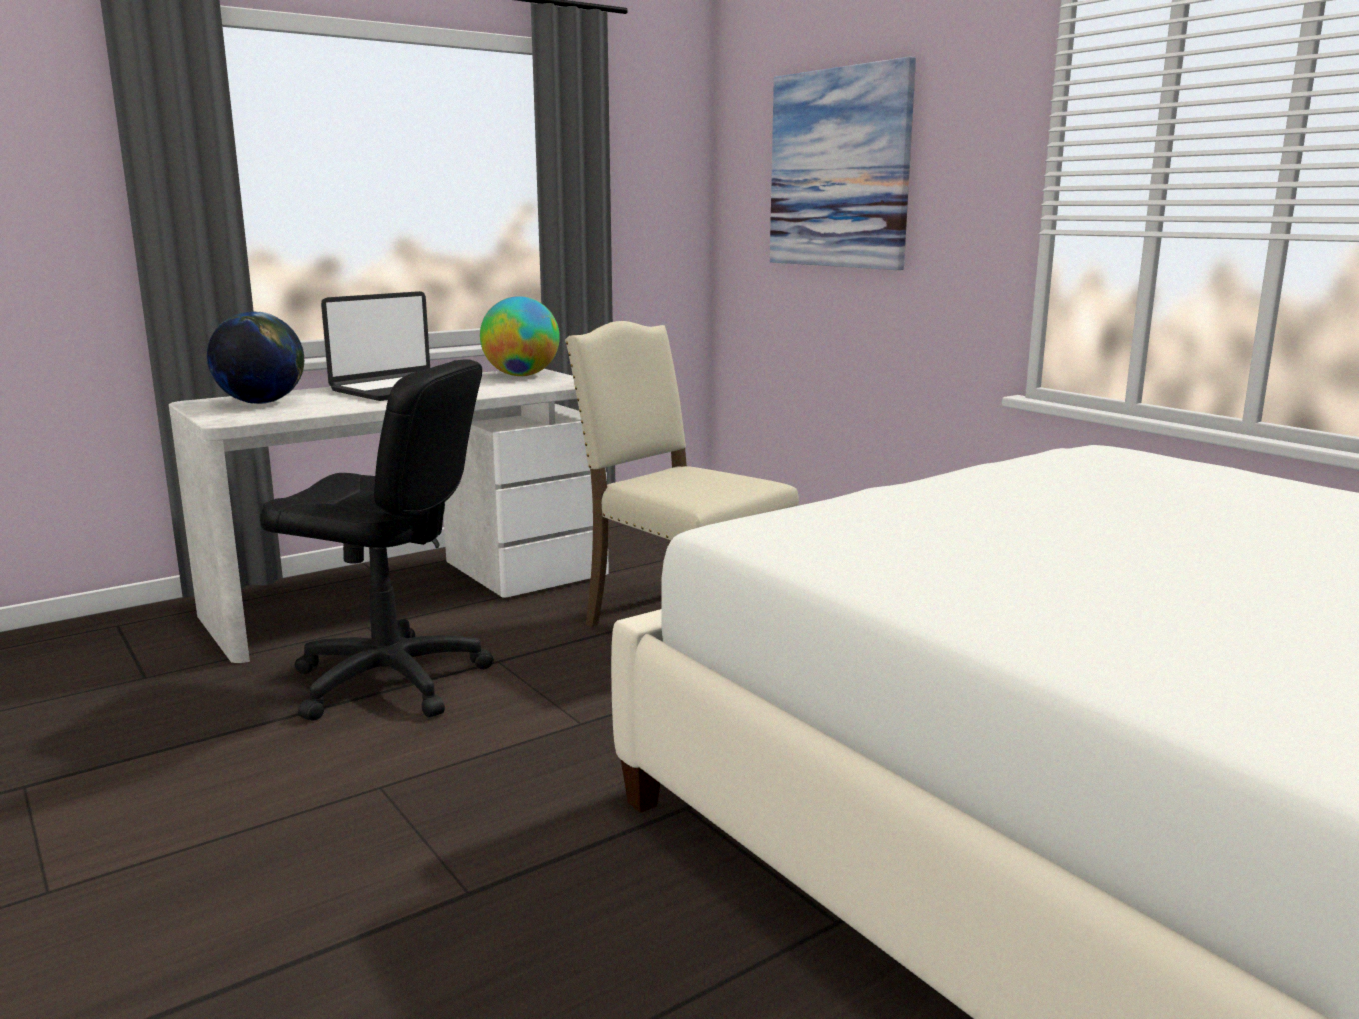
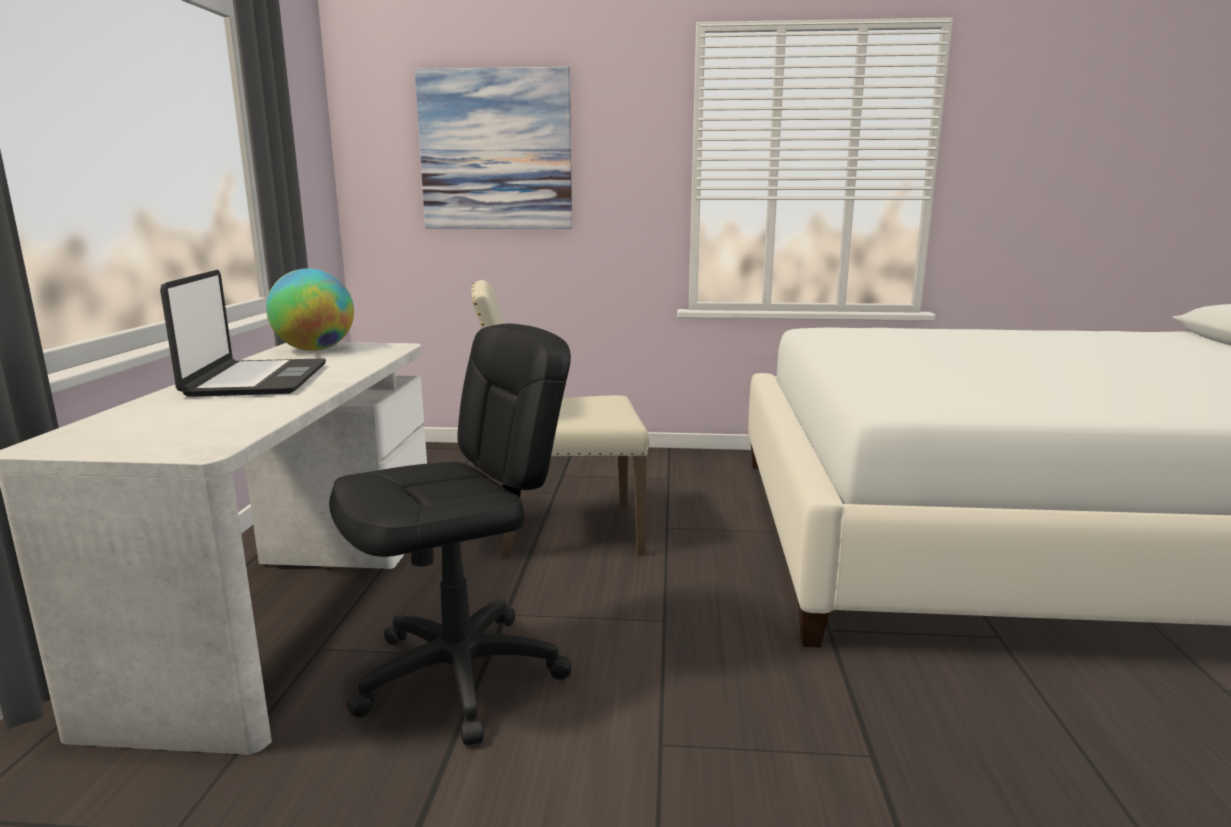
camera: 50 degrees left, 0 degrees up
(261, 403) = (152, 425): globe -> none

